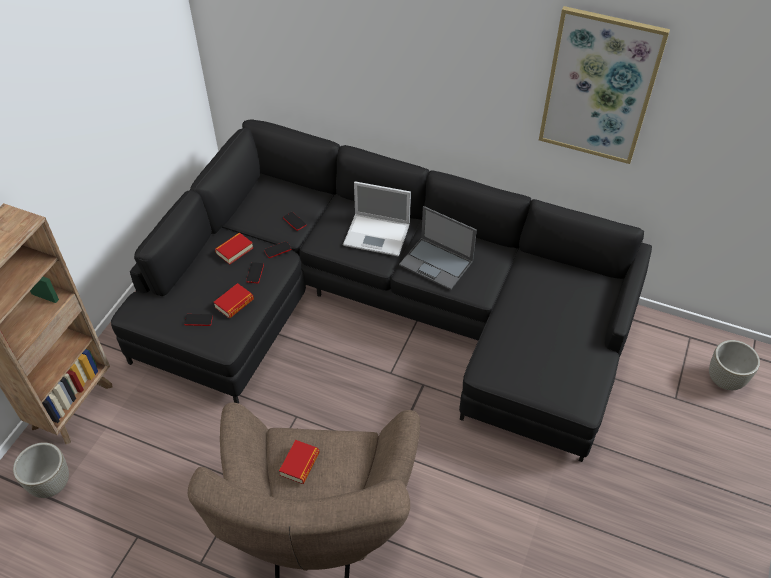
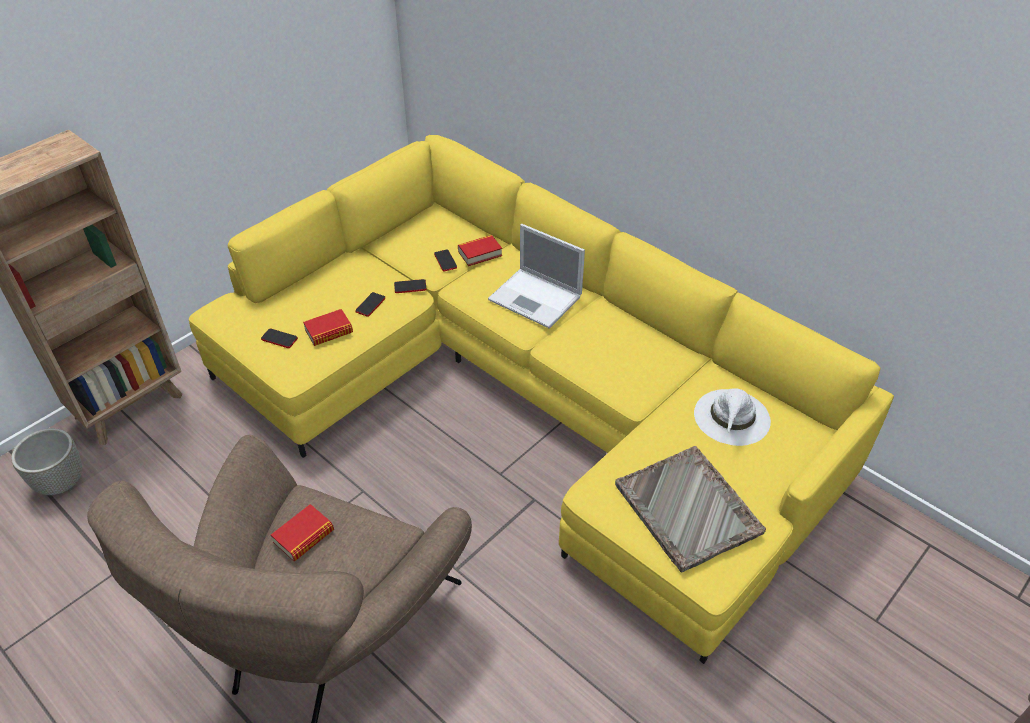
camera: 20 degrees right, 5 degrees down
(234, 250) = (361, 275): book -> book (480, 253)
(382, 309) = (525, 397): black sofa -> yellow sofa
(437, 263) = (594, 348): laptop -> none
(551, 363) = (688, 510): none -> grey tray
(552, 289) = (732, 418): none -> white hat
(599, 87) = (845, 141): picture -> none
(725, 380) = (962, 619): grey planter -> none

